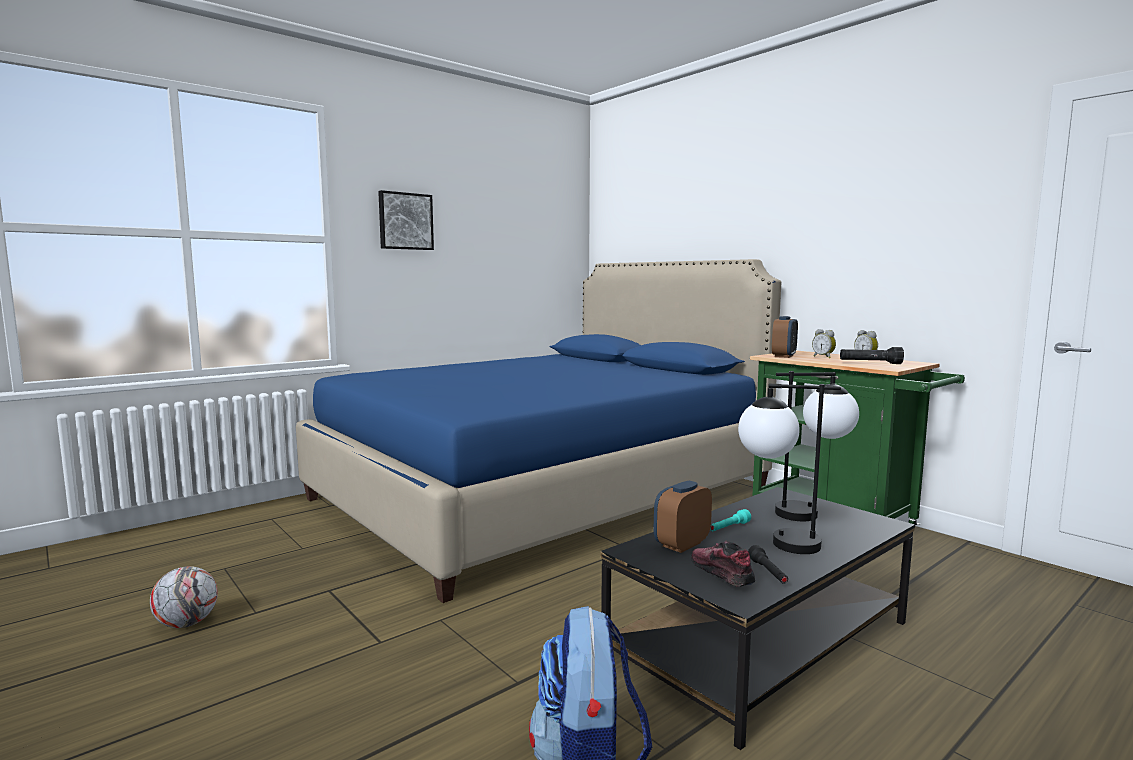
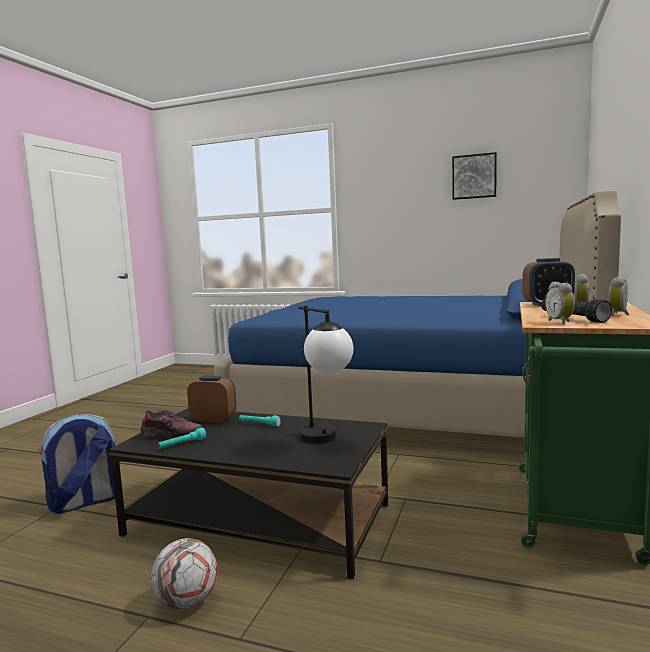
camera: 60 degrees right, 0 degrees up
(187, 623) = (166, 402): football -> football (187, 601)
(405, 221) = (387, 190): picture -> picture (474, 176)
(721, 573) = (171, 434): shoe -> shoe turned 45 degrees clockwise
(768, 572) = (182, 444): black flashlight -> turquoise flashlight
(776, 543) = (242, 439): table lamp -> none
(886, 366) = (561, 322): none -> alarm clock

